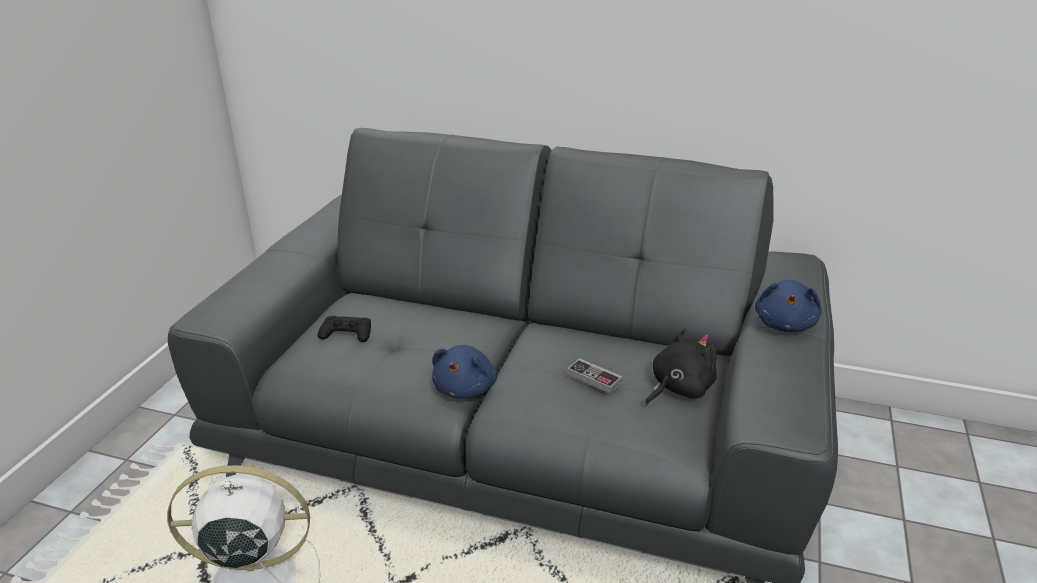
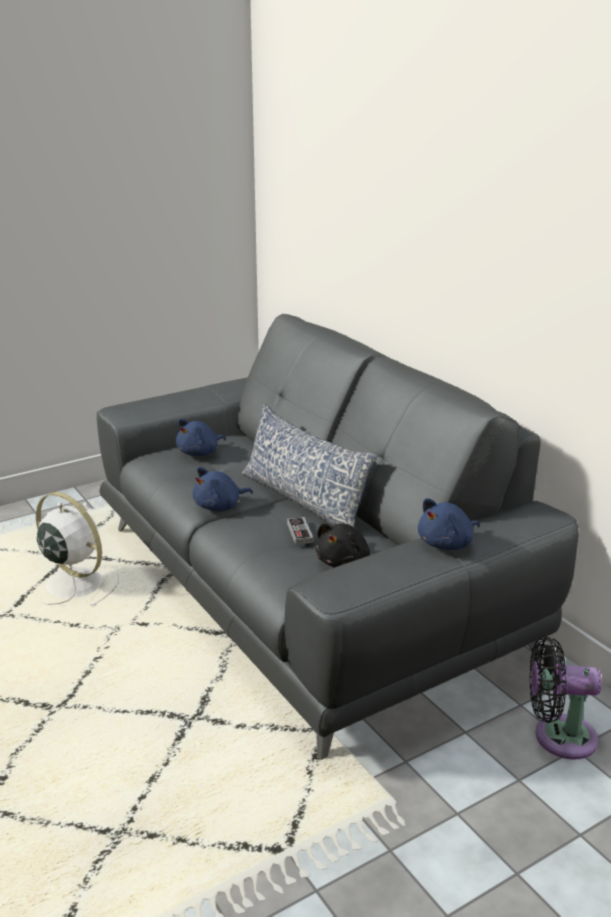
camera: 40 degrees right, 5 degrees down
(347, 333) = (200, 453): black game controller -> blue plush toy
(541, 340) = (304, 500): none -> pillow
(678, 388) = (344, 561): black plush toy -> black plush toy turned 120 degrees clockwise
(875, 462) = (558, 736): none -> black fan

